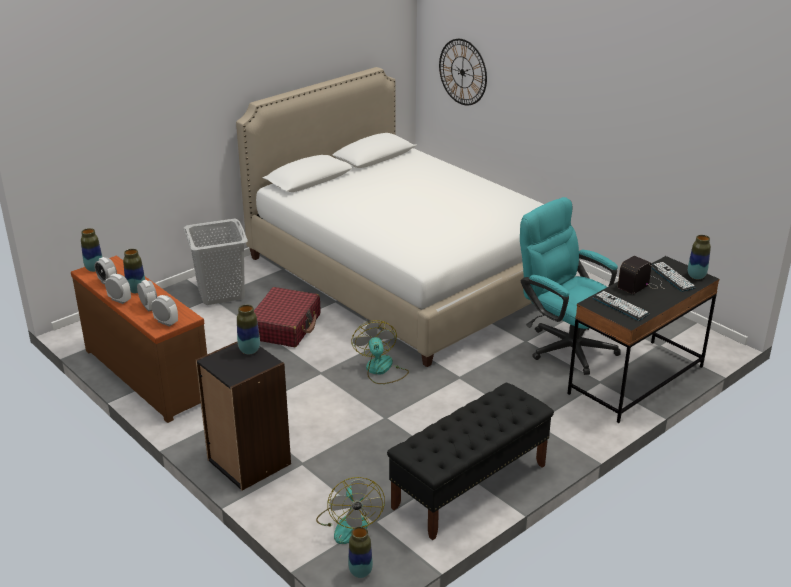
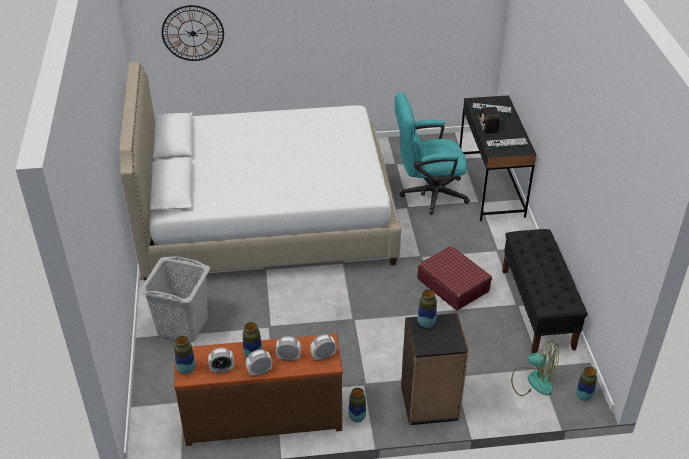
camera: 55 degrees left, 10 degrees up
(285, 326) = (273, 311): red suitcase -> red suitcase (453, 285)
(381, 370) = (378, 288): fan -> none
(696, 276) = (498, 101): vase -> vase (357, 418)

